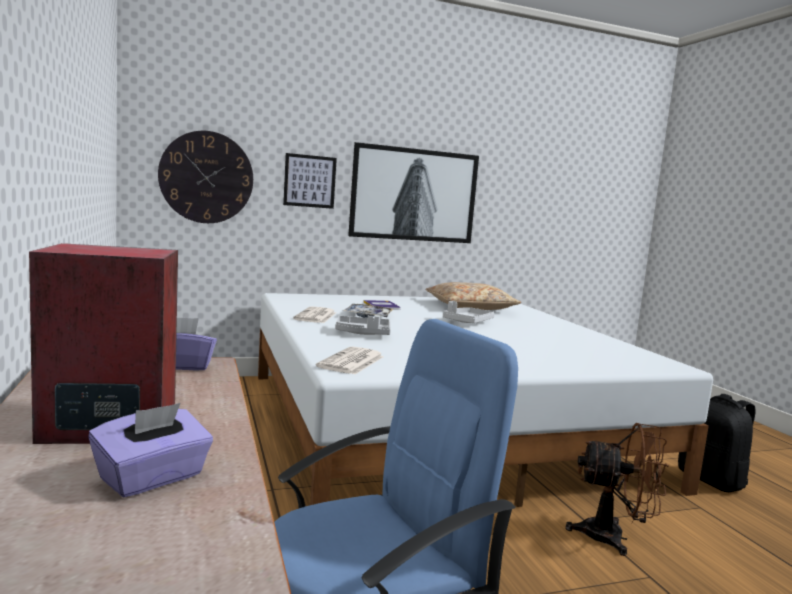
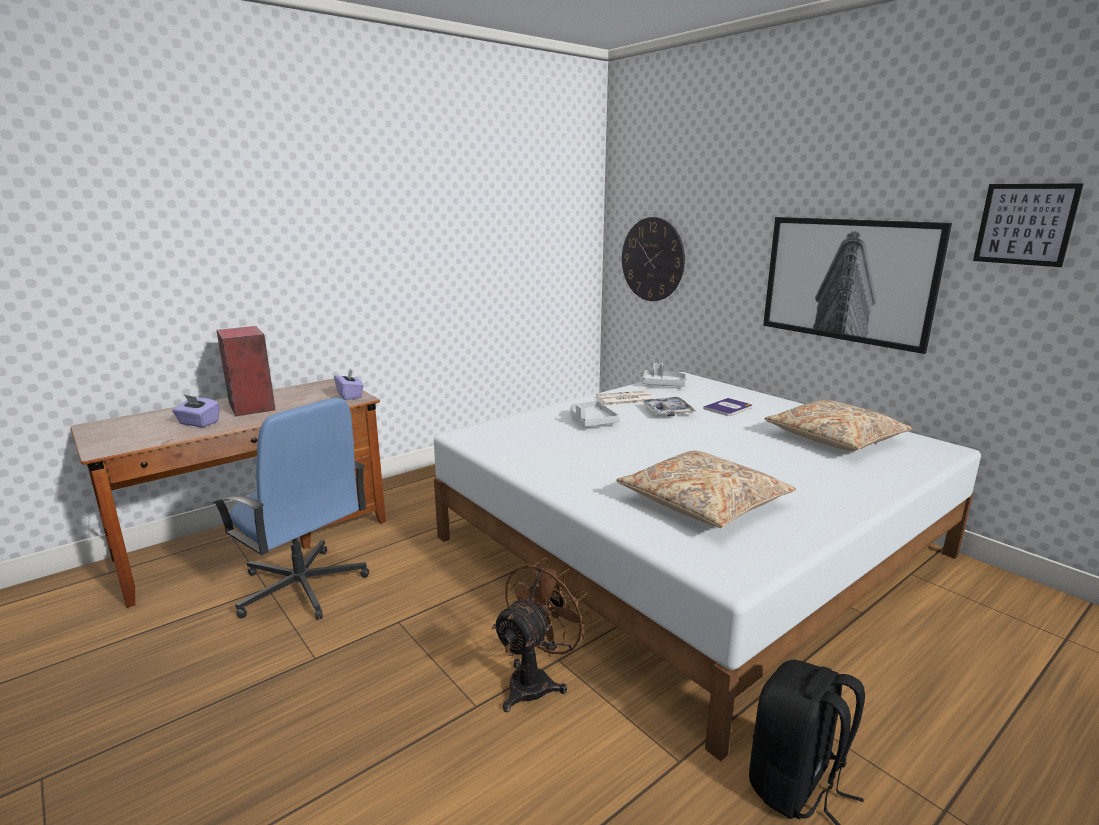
camera: 70 degrees right, 10 degrees up
(309, 181) = (731, 262): picture -> picture (1025, 224)
(351, 362) = (494, 432): newspaper -> none
(467, 322) = (738, 447): grey tray -> grey tray (663, 384)
(566, 348) = (703, 502): none -> beige pillow
(614, 537) = (536, 681): brown fan -> brown fan turned 135 degrees counterclockwise

